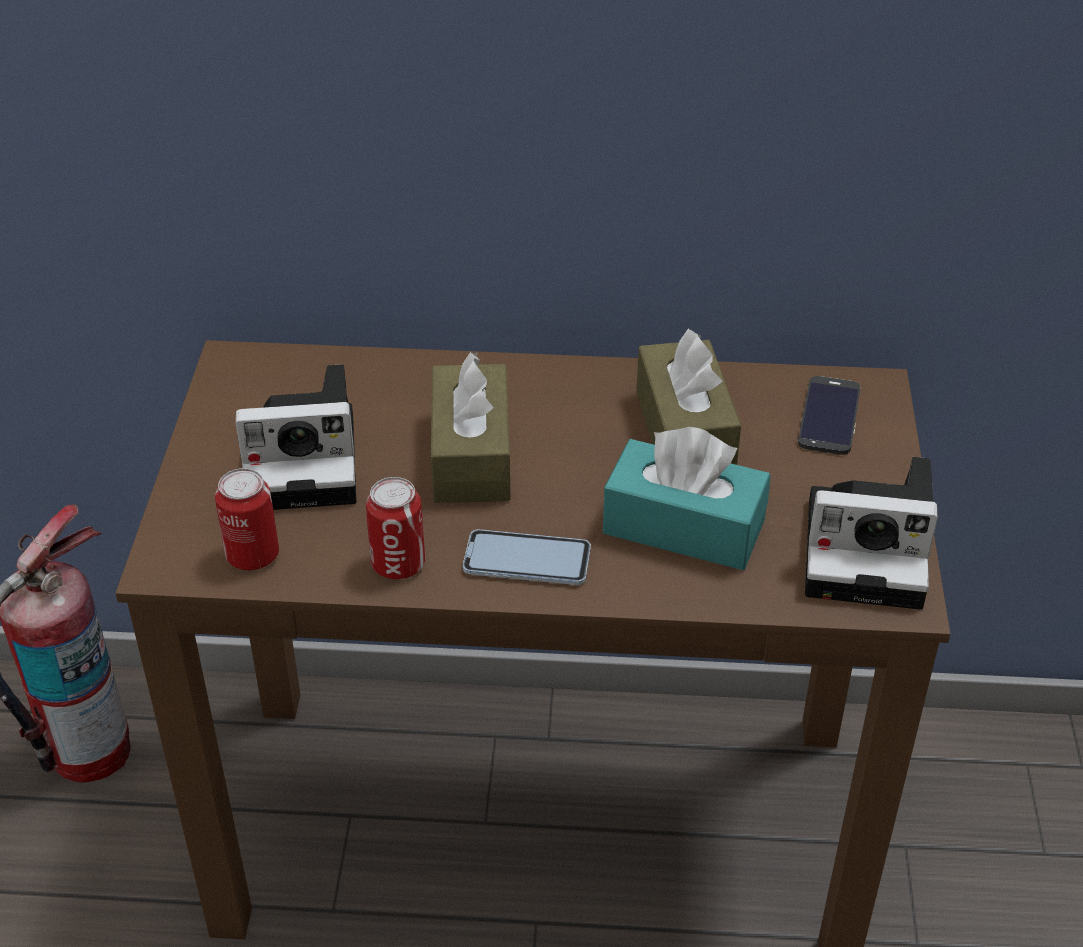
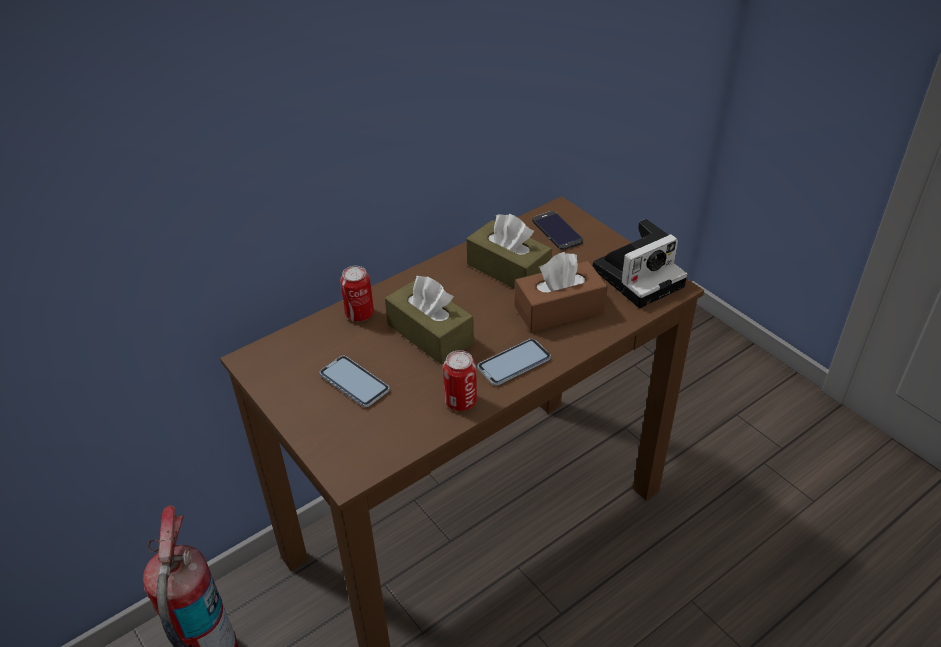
camera: 40 degrees left, 0 degrees up
(252, 555) = (386, 442): can -> can (359, 314)
(307, 460) = (354, 382): camera -> phone
(683, 527) = (559, 309): turquoise tissue box -> brown tissue box

